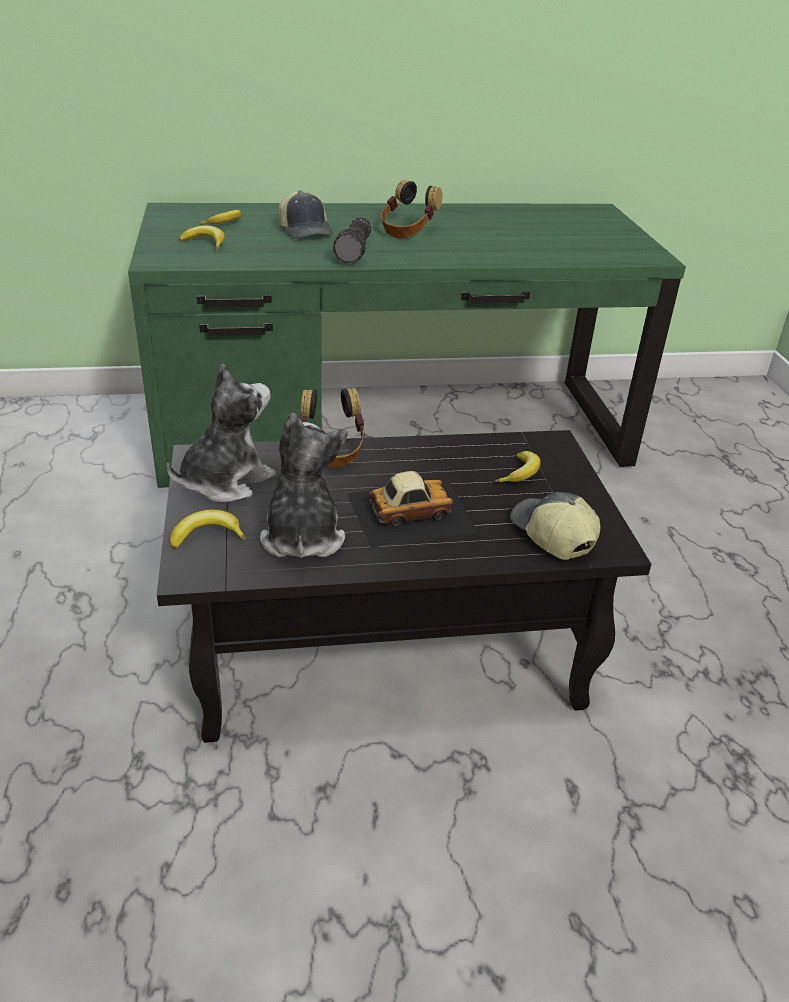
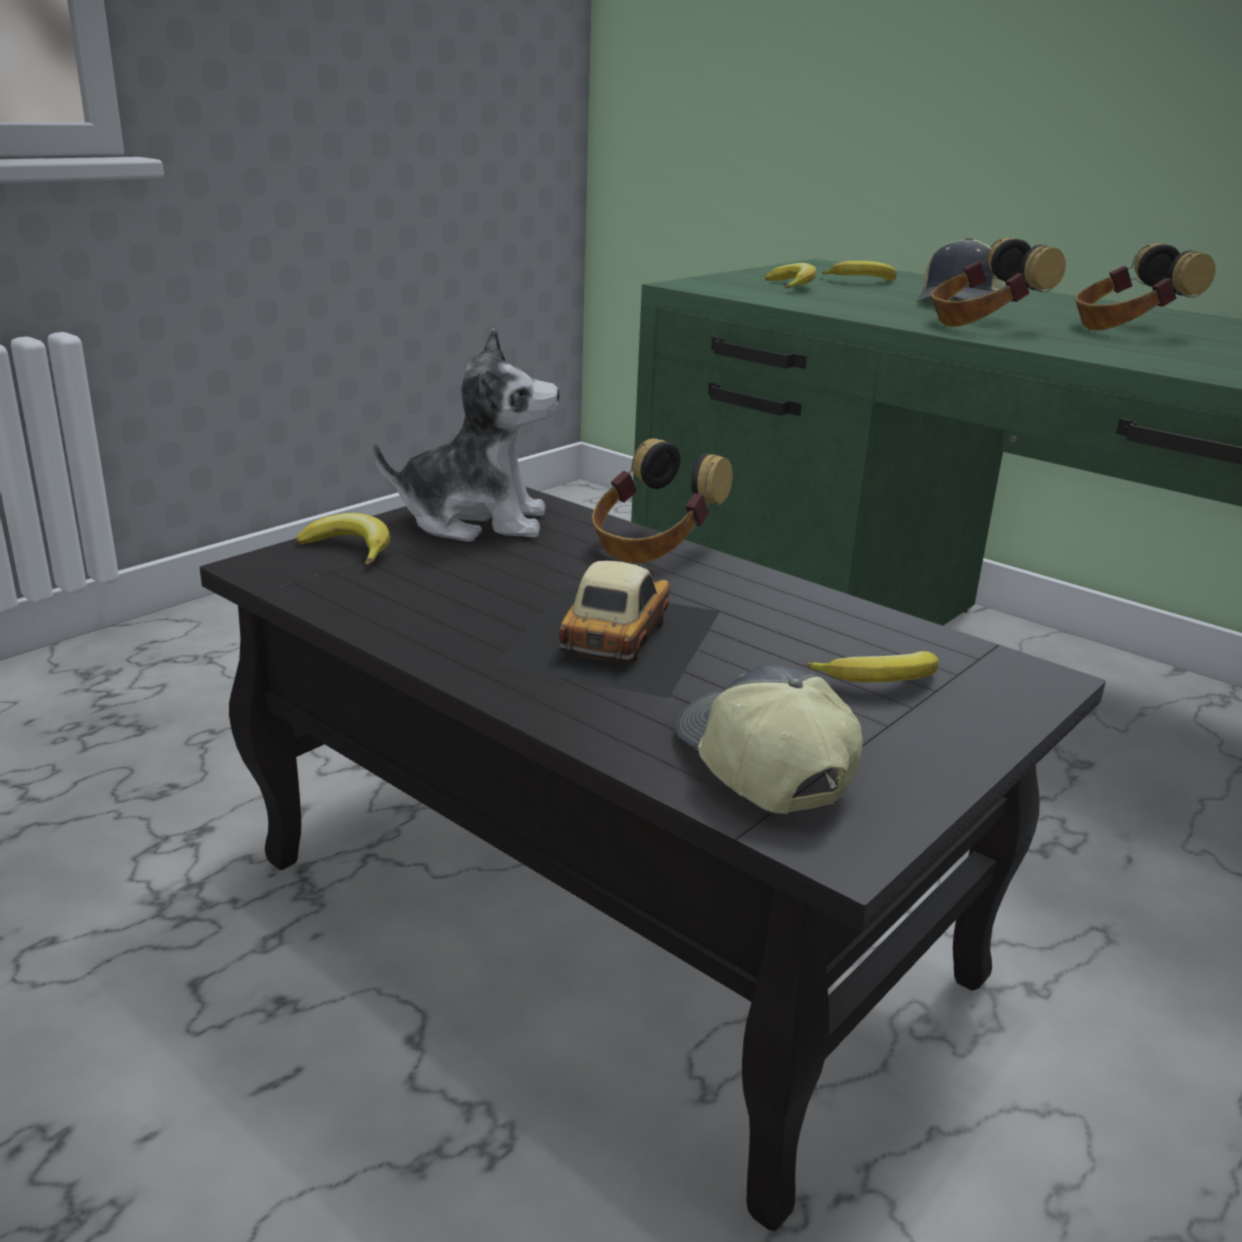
camera: 50 degrees right, 10 degrees down
(302, 537) = (432, 595): plush toy -> none
(356, 251) = (983, 325): flashlight -> headphones
(410, 511) = (611, 637): toy car -> toy car turned 105 degrees counterclockwise
(551, 535) = (759, 765): cap -> cap turned 45 degrees counterclockwise

